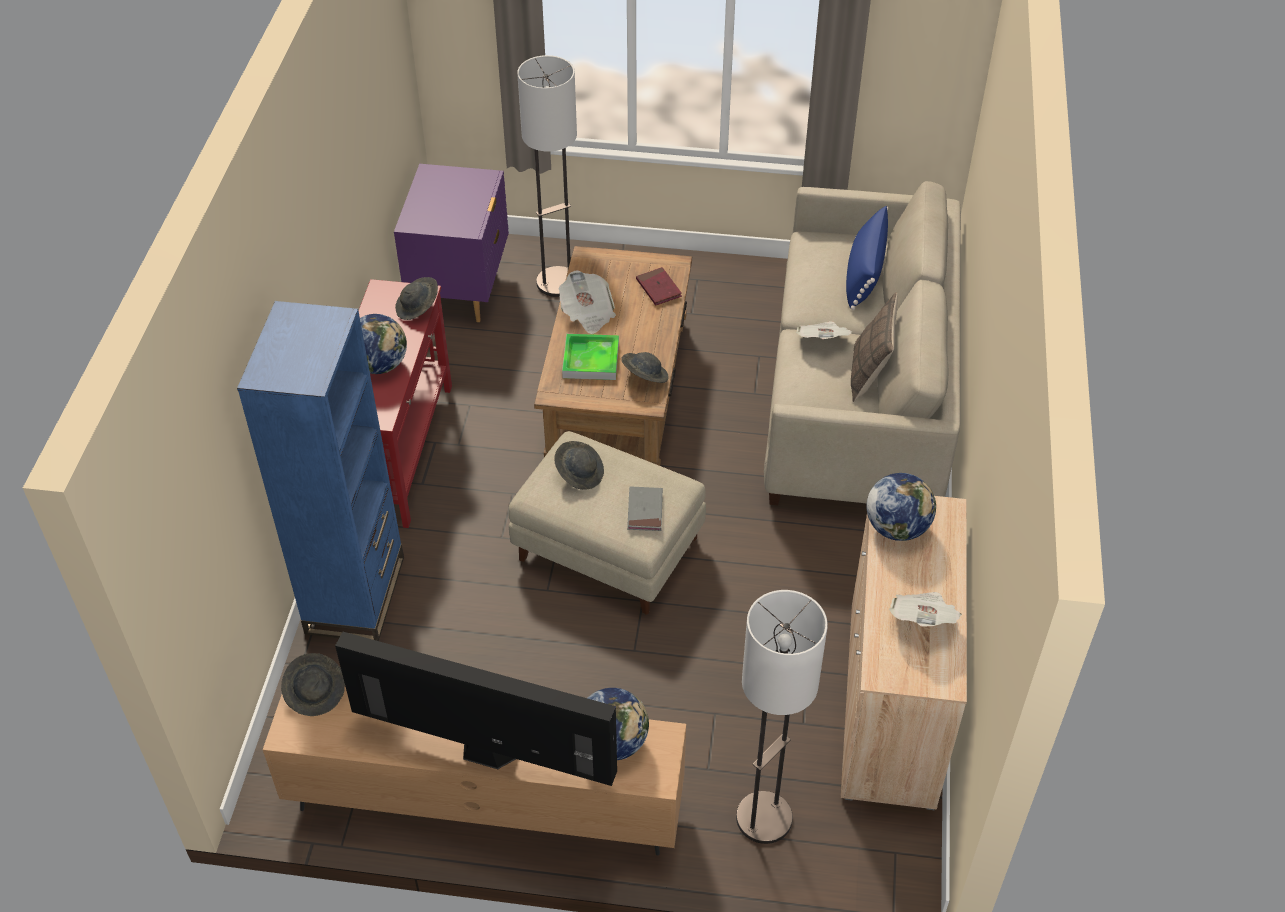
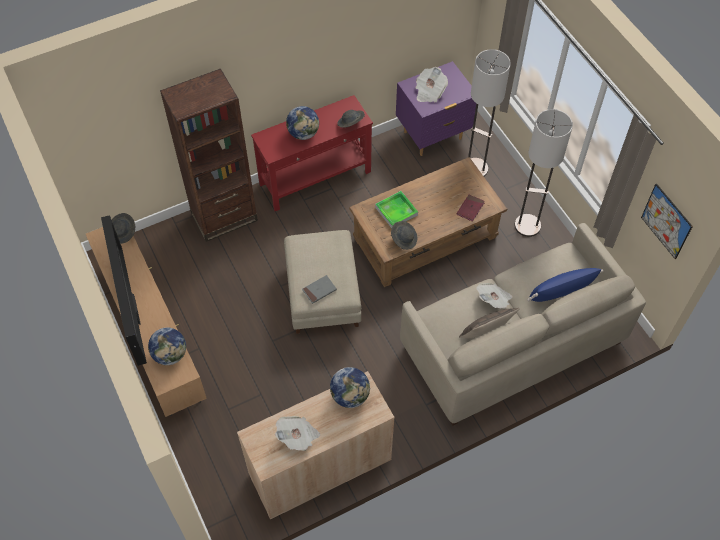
camera: 55 degrees right, 10 degrees up
(355, 595) = (224, 217): blue bookcase -> brown bookcase
(580, 473) = (322, 251): grey hat -> none
(587, 314) = (426, 191): newspaper -> newspaper (429, 92)
(764, 817) = (217, 447): floor lamp -> floor lamp (527, 225)
(920, 78) = (666, 221): none -> picture

